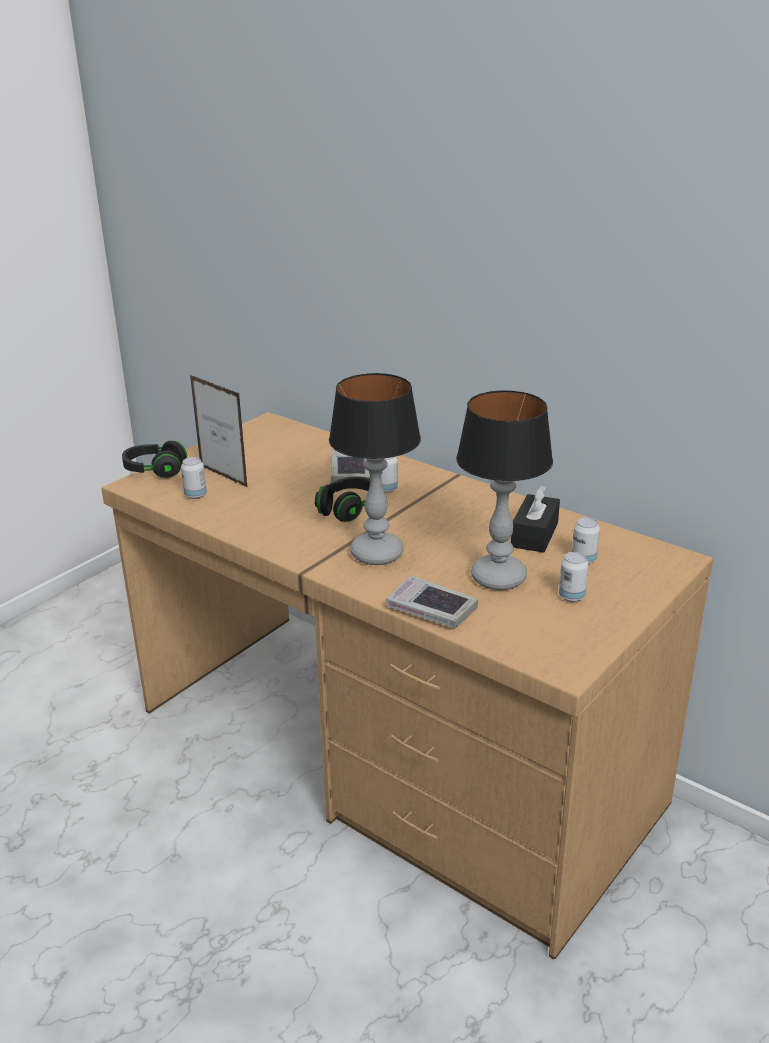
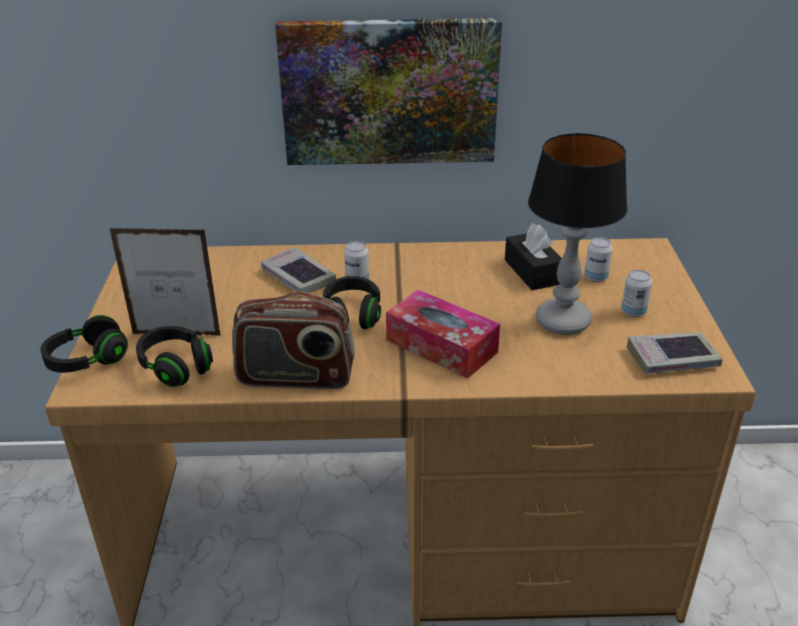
camera: 40 degrees left, 5 degrees up
(195, 495) = (176, 367): can -> black headphones
(254, 531) = (295, 377): none -> radio
(378, 554) = (441, 346): table lamp -> tissue box
(431, 609) = (557, 374): book -> book (672, 359)
(465, 329) = (389, 92): none -> picture

